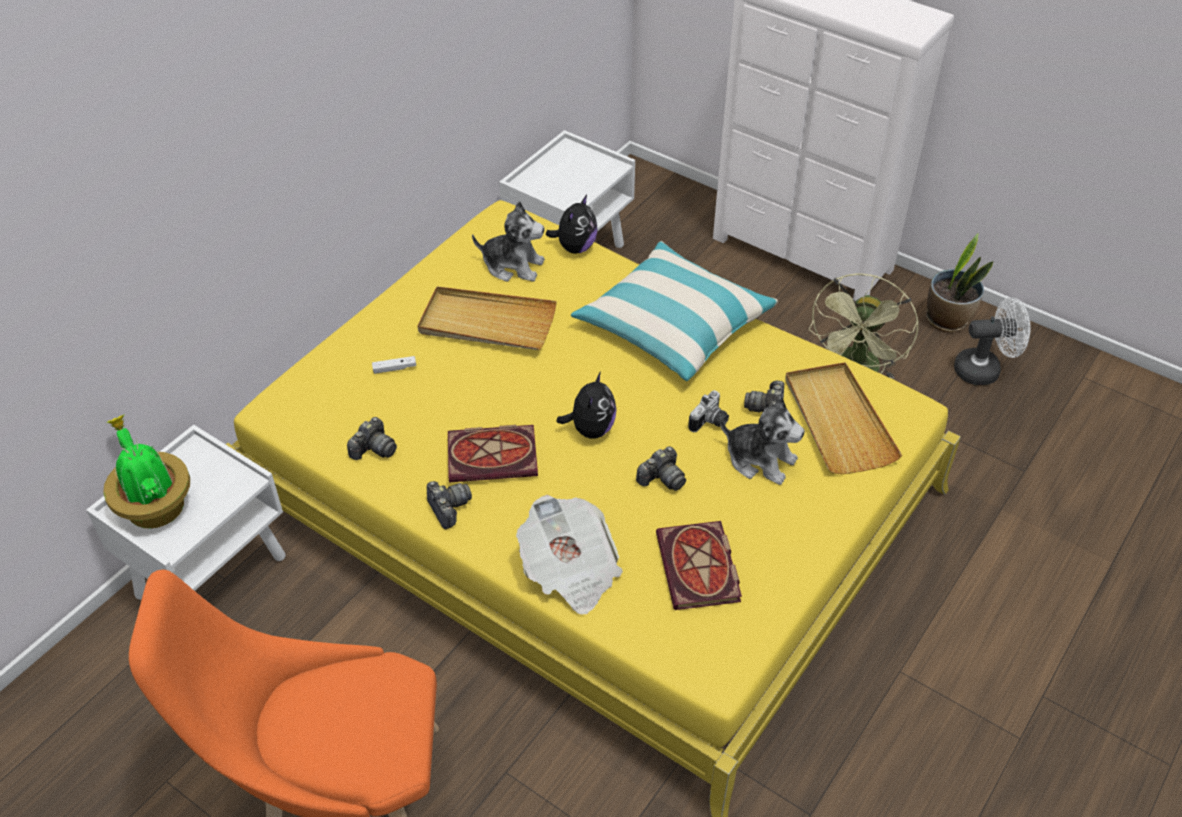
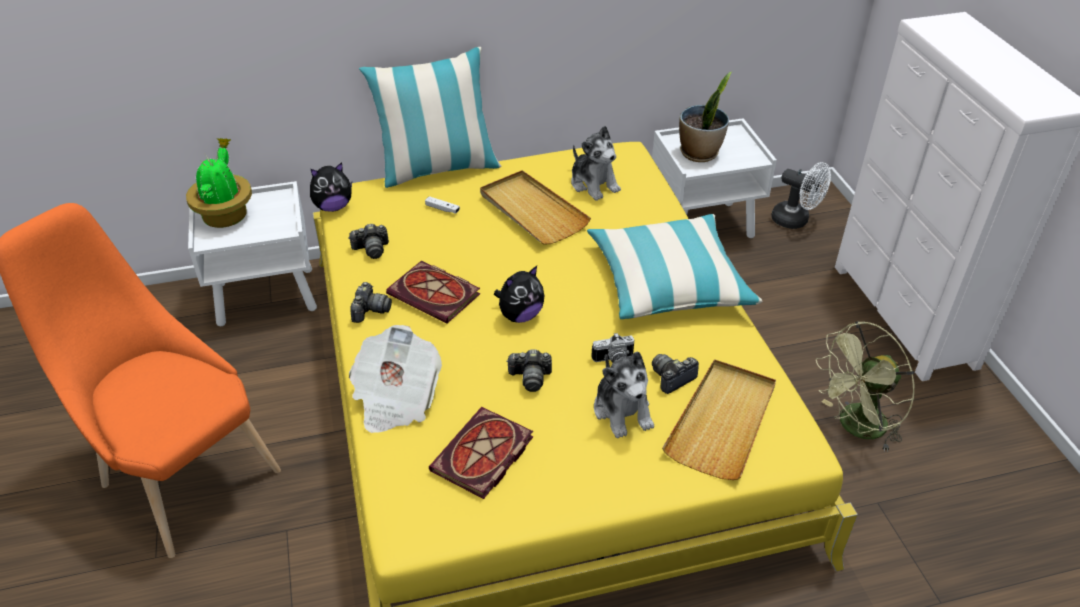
camera: 40 degrees right, 5 degrees down
(338, 329) = (438, 169): none -> pillow
(575, 247) = (655, 194): plush toy -> plush toy (333, 207)
(947, 320) = (994, 435): potted plant -> potted plant (699, 153)
(984, 369) = (989, 495): white fan -> white fan (796, 220)

